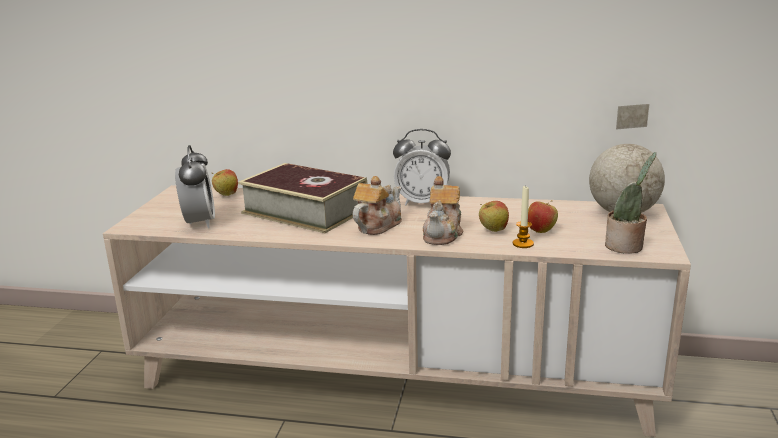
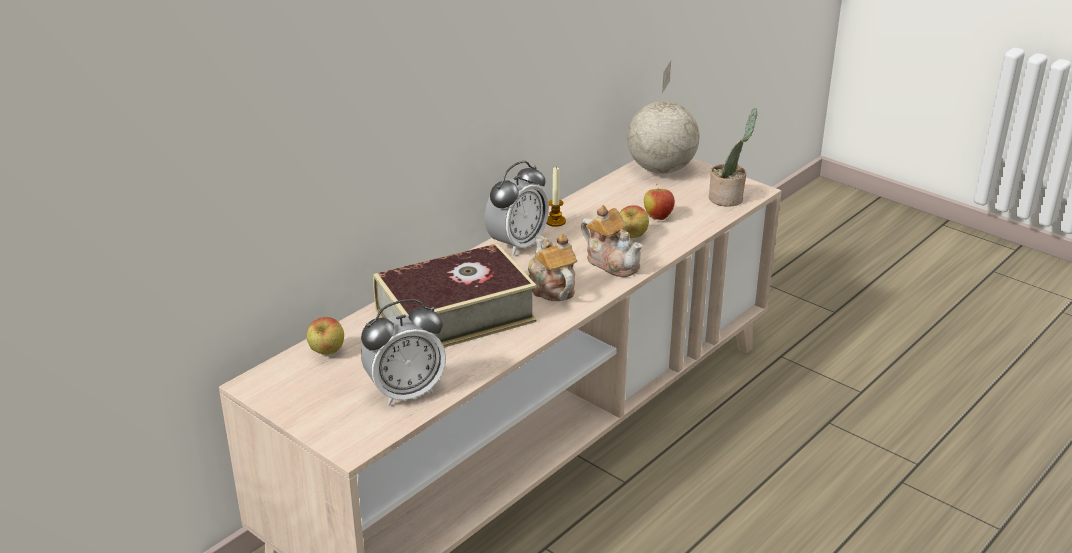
camera: 60 degrees left, 10 degrees up
(199, 223) = (405, 392): alarm clock -> alarm clock turned 135 degrees clockwise
(523, 244) = (676, 235): candle -> candle (555, 221)

